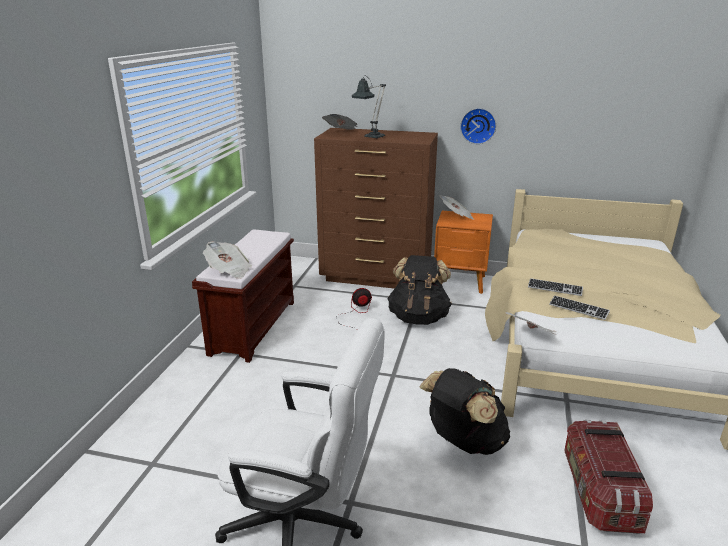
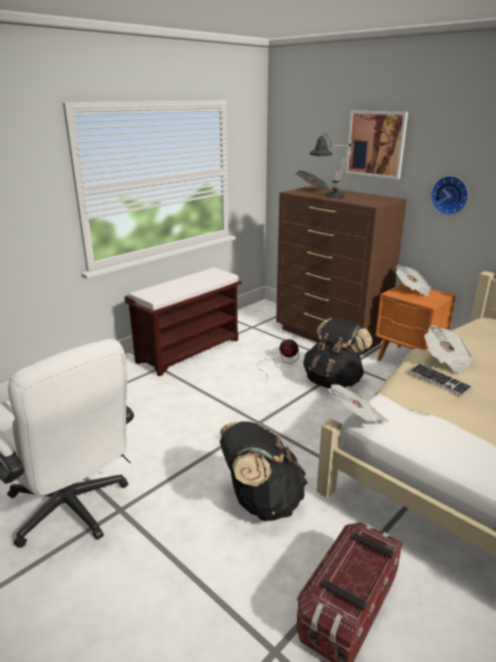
camera: 30 degrees right, 0 degrees up
(229, 271) = (154, 294): newspaper -> newspaper (446, 361)
(399, 82) = (376, 144): none -> picture
(578, 309) = (441, 407): keyboard -> none

